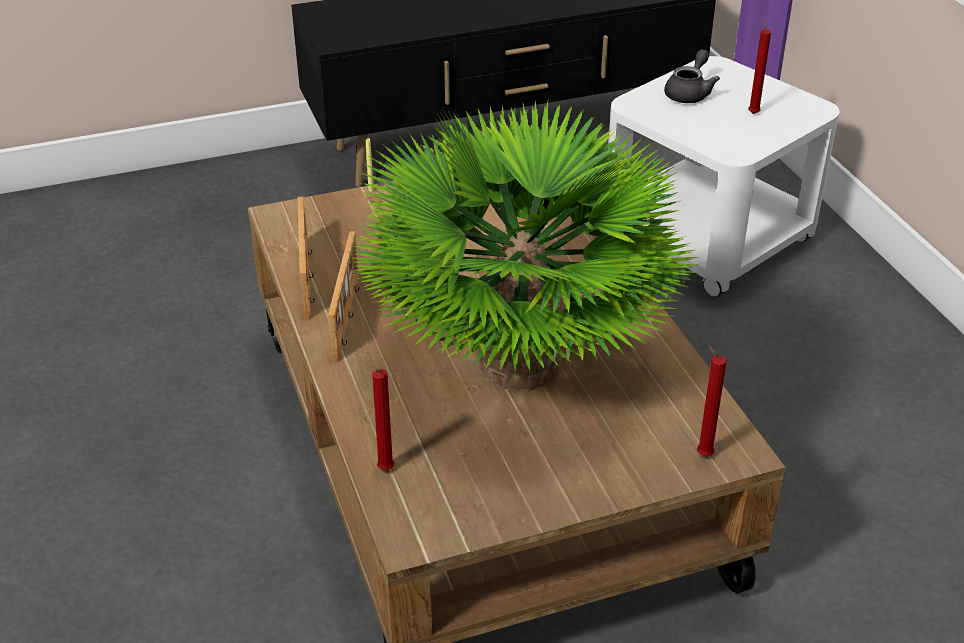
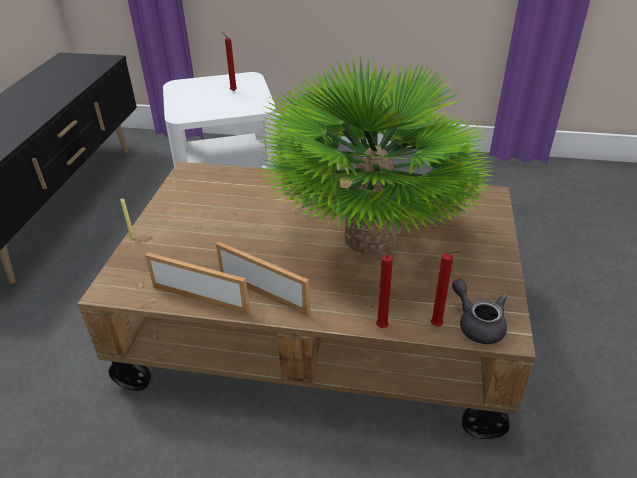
camera: 60 degrees left, 0 degrees up
(689, 93) = (191, 99): grey teapot -> grey teapot (477, 324)
(702, 454) = (487, 206): red candle -> red candle (380, 328)

